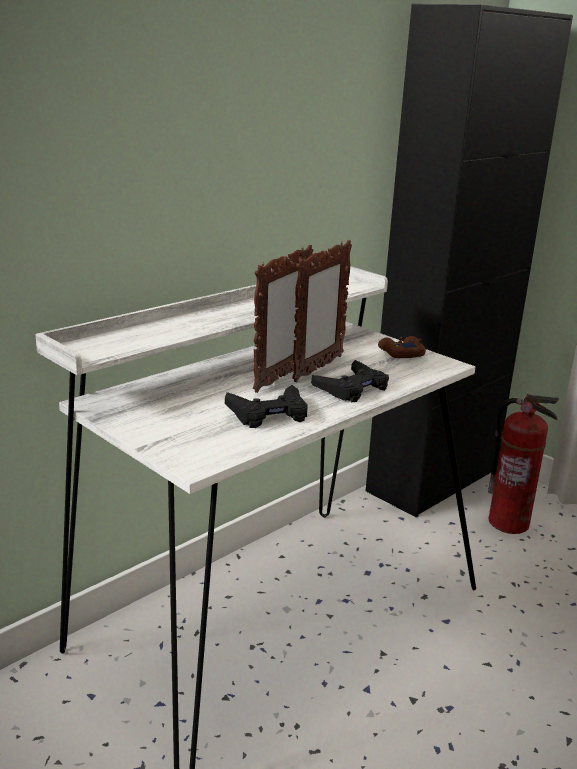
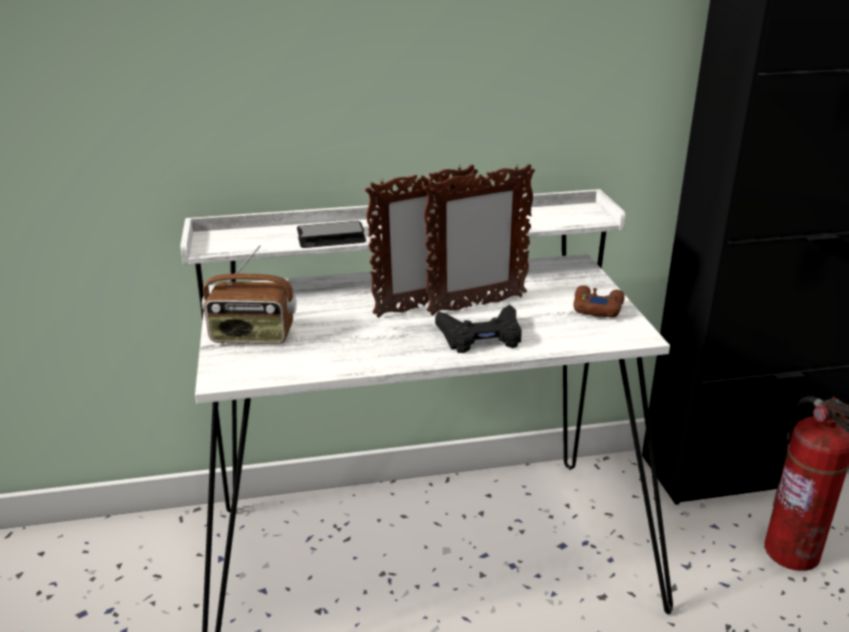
camera: 35 degrees right, 5 degrees up
(172, 430) = (252, 337): none -> radio
(186, 329) = (331, 237): none -> phone
(269, 414) = (358, 343): black game controller -> none

